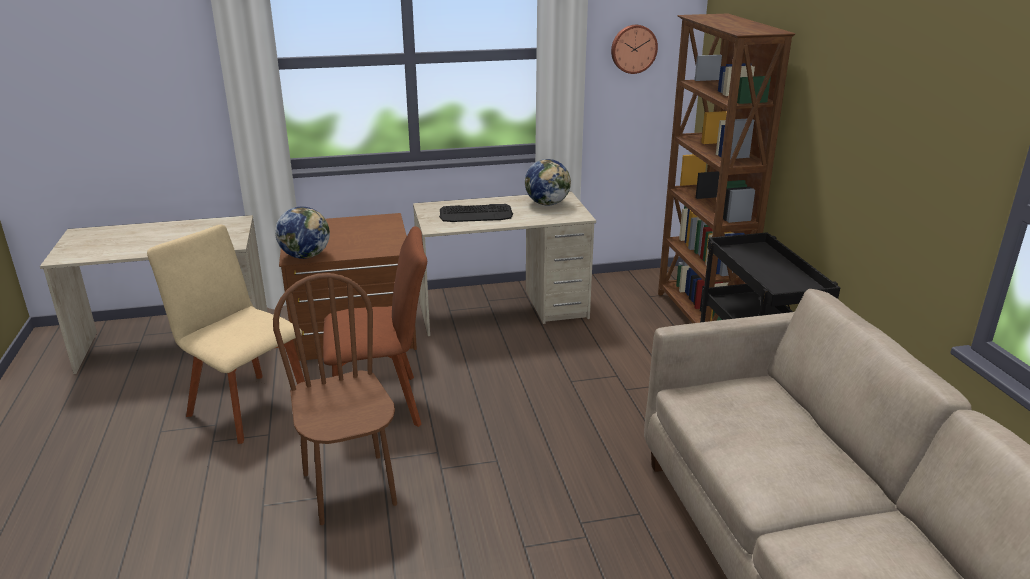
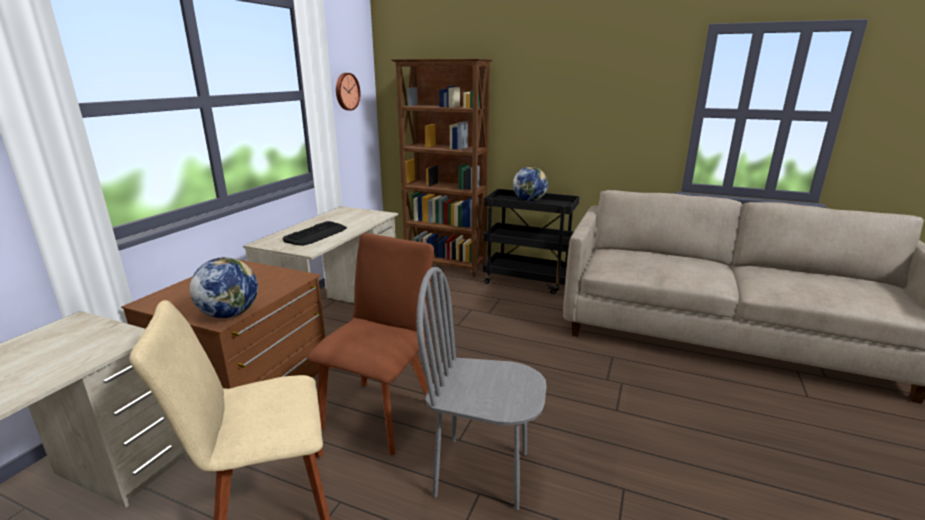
camera: 55 degrees left, 5 degrees down
(350, 488) = (482, 472): brown chair -> grey chair
(547, 203) = (346, 215): globe -> globe (529, 200)

